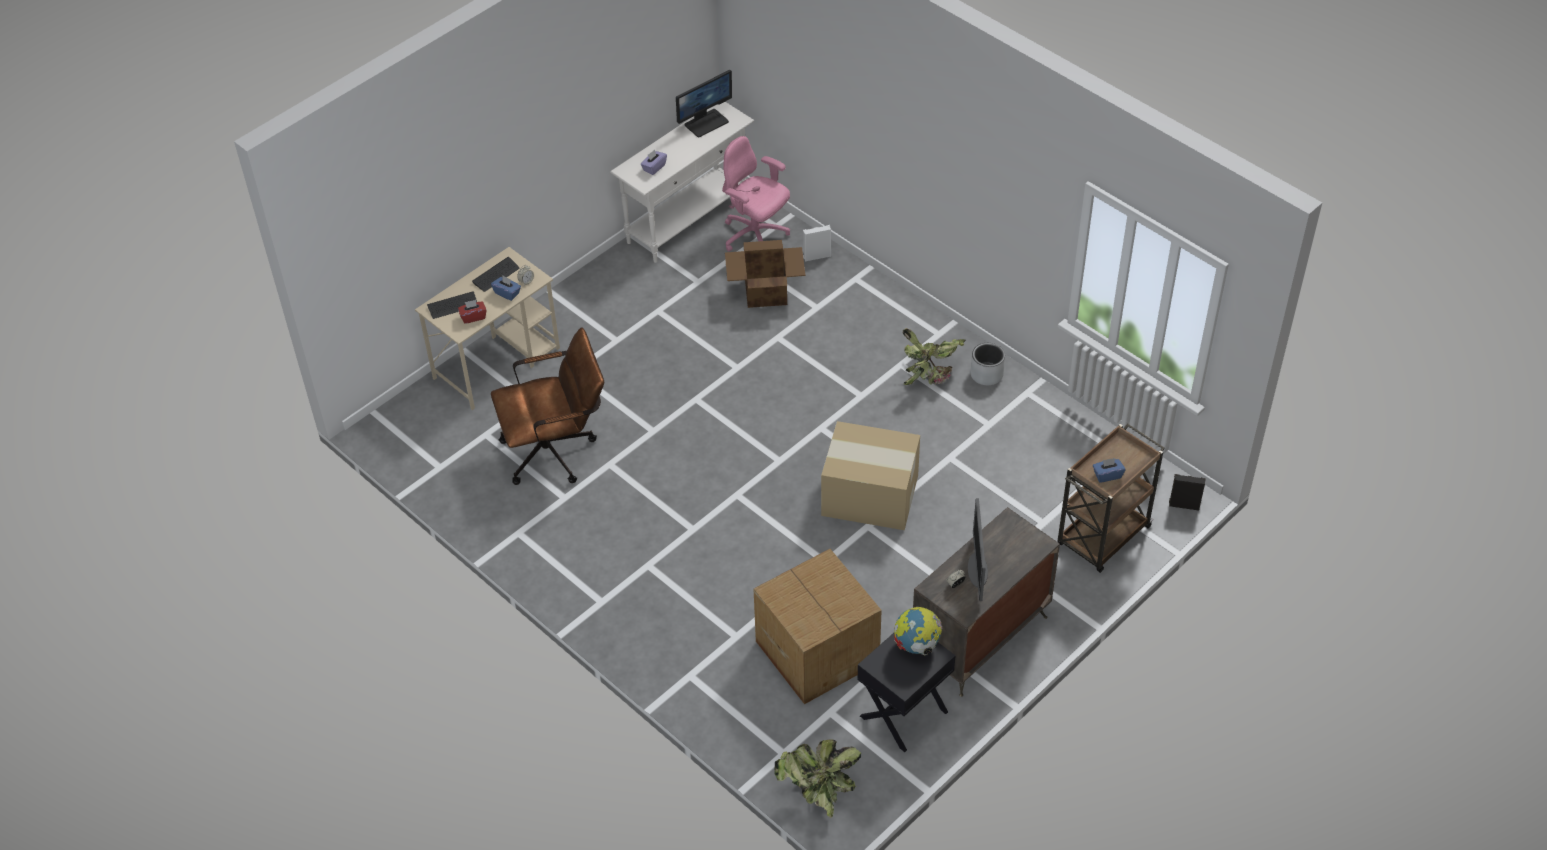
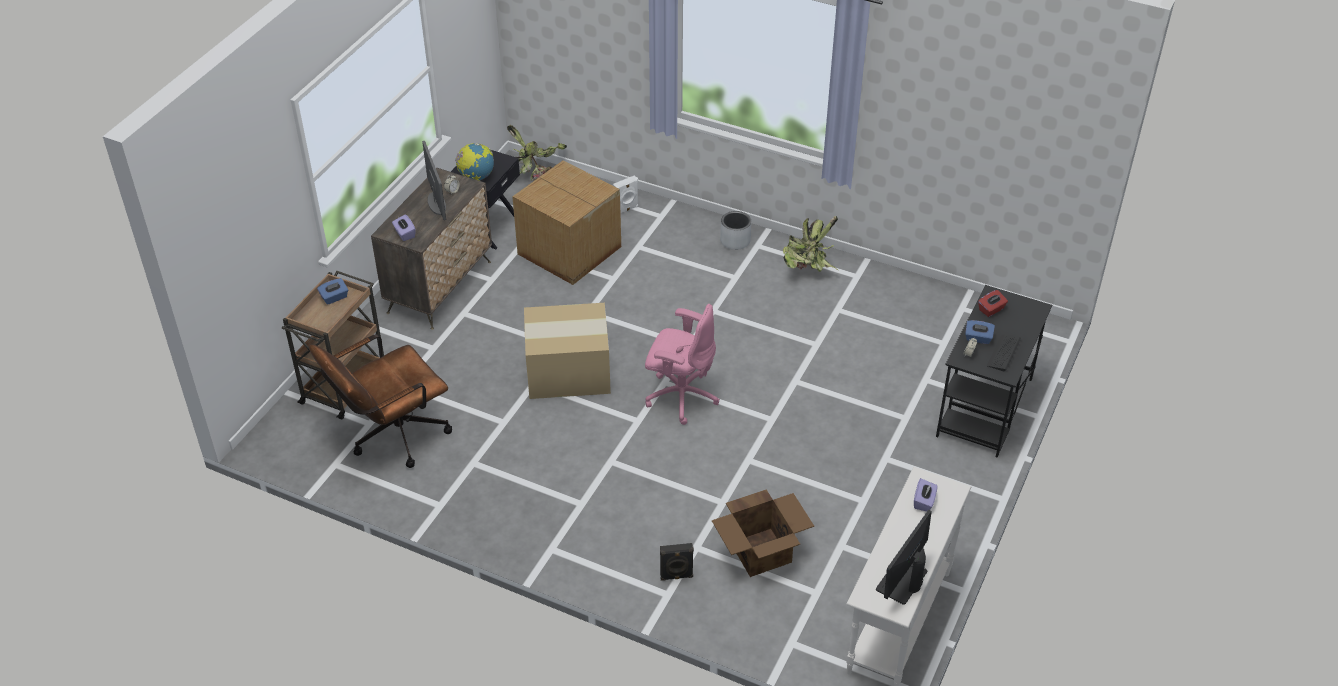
camera: 160 degrees right, 5 degrees down
(453, 306) = (1019, 315): keyboard -> none
(497, 362) = (984, 408): beige desk -> black desk
(557, 451) = (870, 344): brown office chair -> brown office chair (391, 436)
(755, 236) = (807, 621): pink office chair -> pink office chair (680, 396)
(816, 256) = (724, 613): white speaker -> white speaker (626, 209)
(930, 373) = (547, 501): potted plant -> potted plant (807, 270)
(987, 374) = (487, 515): grey planter -> grey planter (735, 241)
(1021, 536) = (404, 234): none -> purple tissue box
(1184, 504) = (268, 430): black speaker -> black speaker (676, 576)

